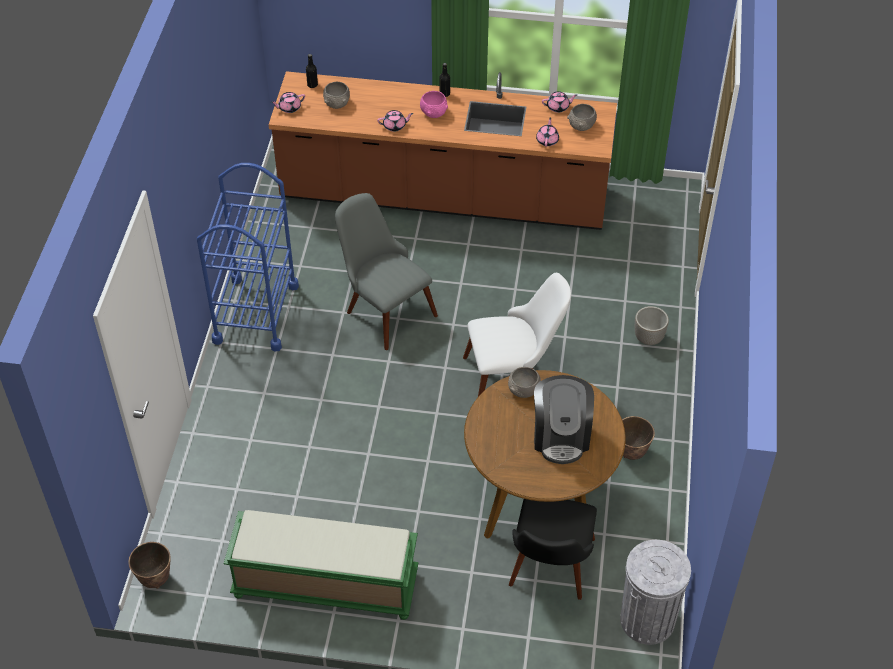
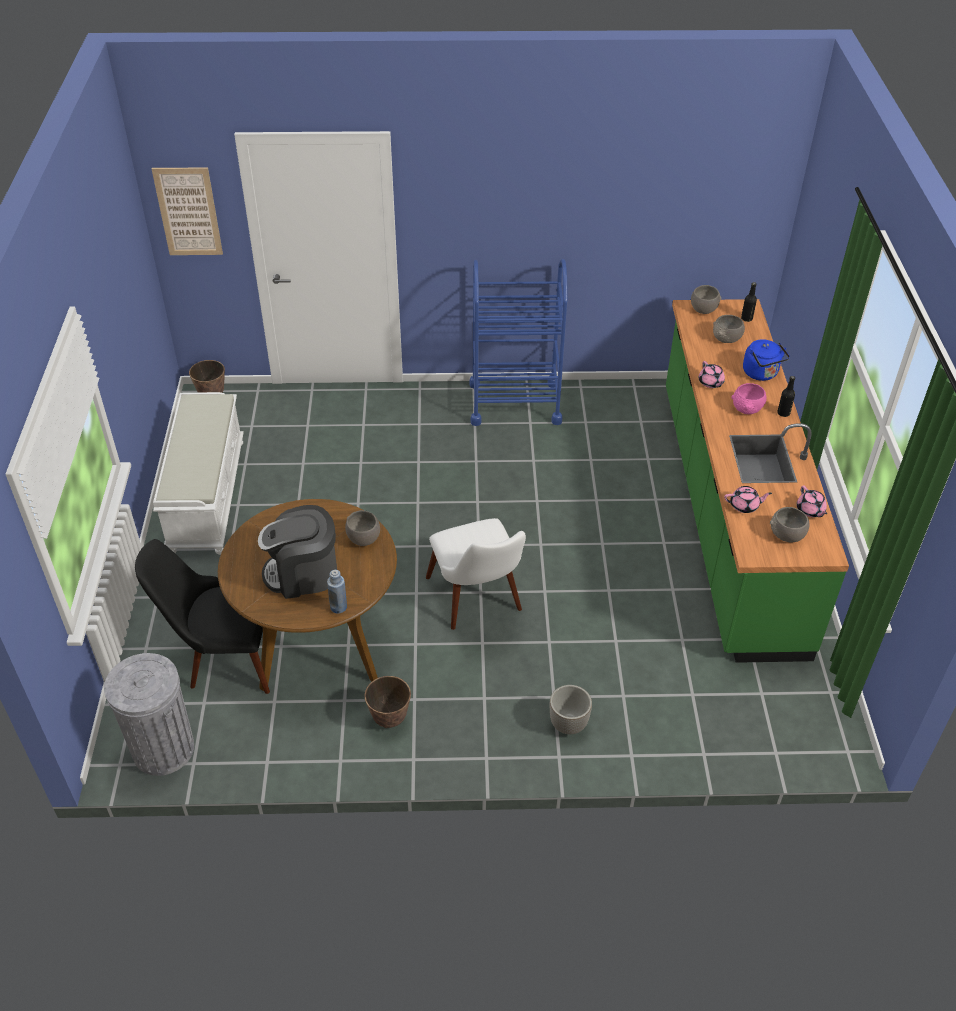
camera: 80 degrees right, 5 degrees down
(93, 432) = (188, 212): none -> picture
(289, 108) = (703, 309): pink teapot -> grey bowl
(324, 585) = (206, 495): green bench -> white bench
(383, 308) = (547, 488): grey chair -> none
(391, 94) = (761, 374): none -> blue kettle
(444, 197) = (728, 514): brown counter -> green counter
(603, 413) = (338, 607): none -> blue bottle

